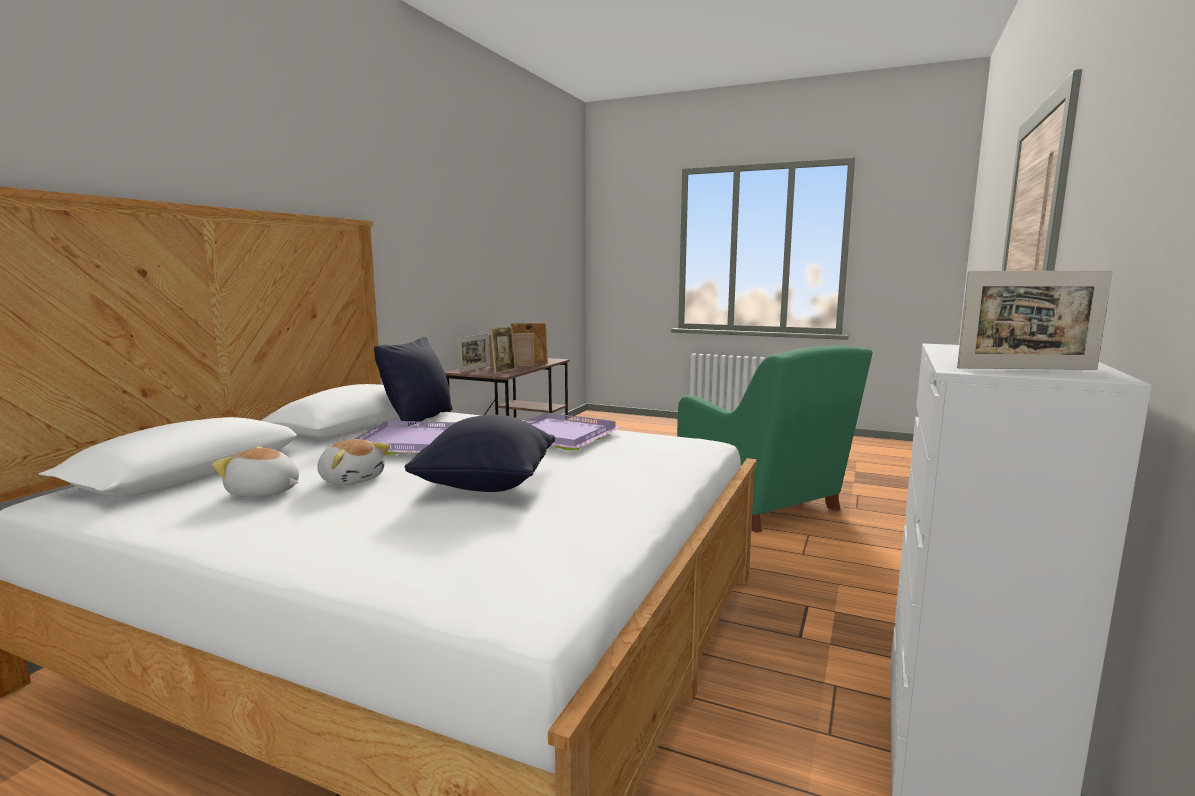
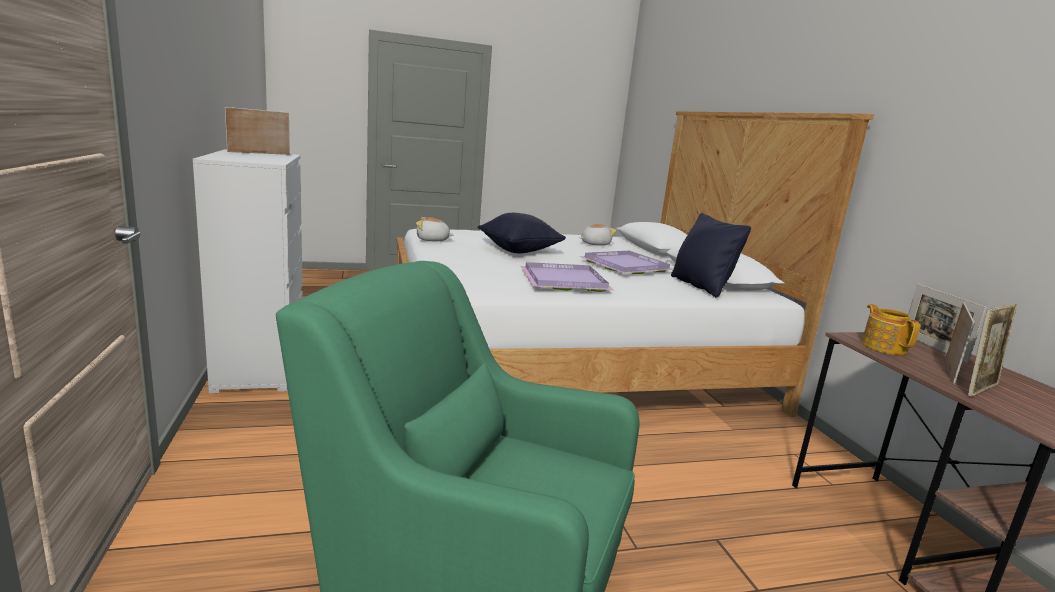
camera: 140 degrees right, 5 degrees up
(352, 479) = (581, 249): plush toy -> plush toy (432, 240)
(504, 371) = (883, 347): picture frame -> teapot

